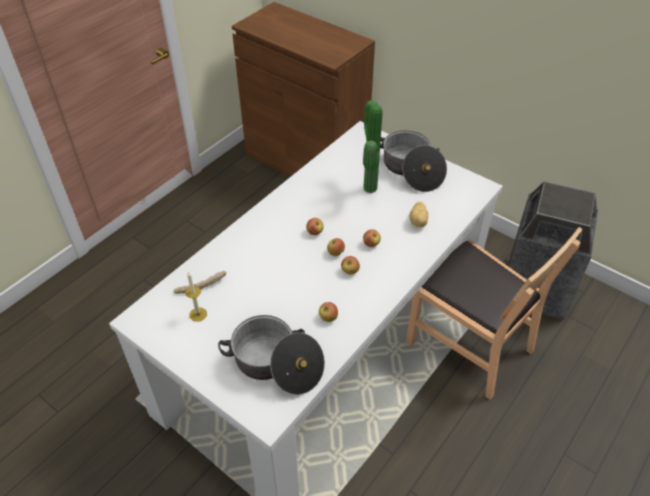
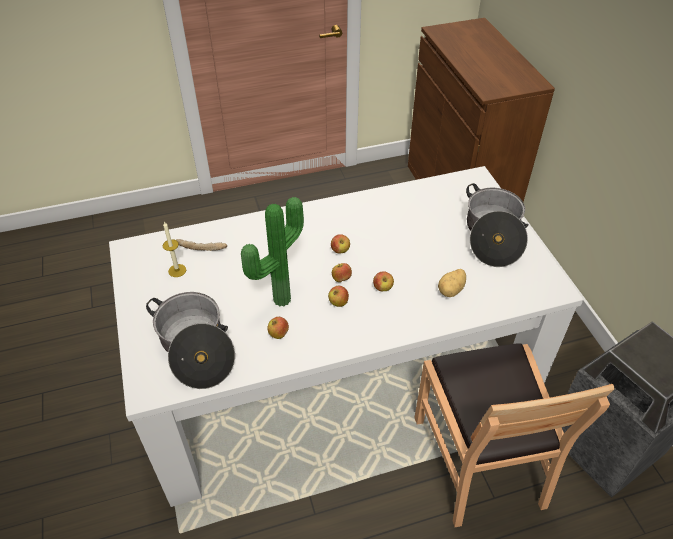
camera: 35 degrees right, 0 degrees up
(367, 188) = (429, 234): potted plant -> potted plant (279, 298)

